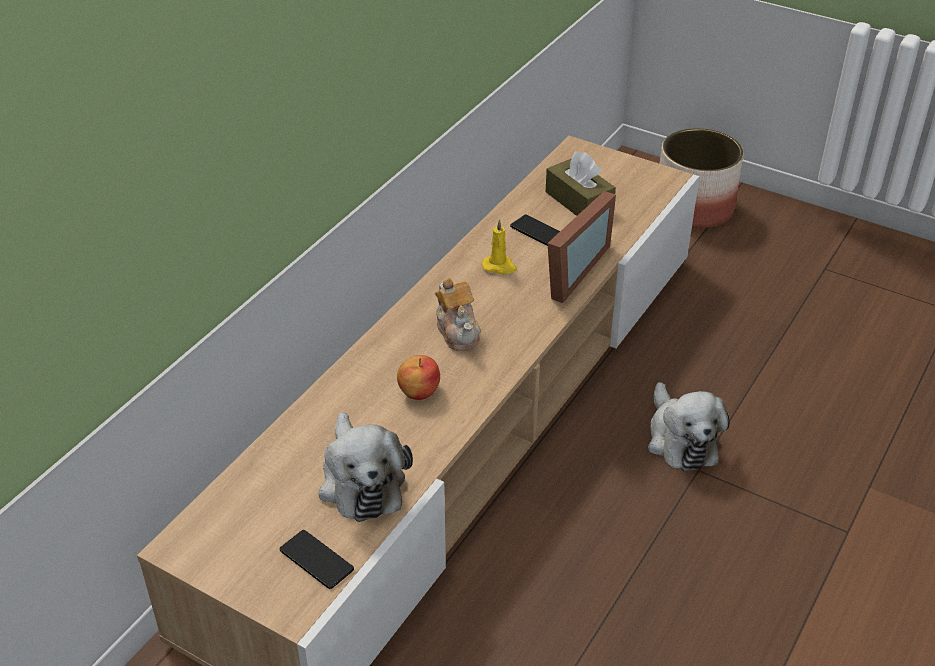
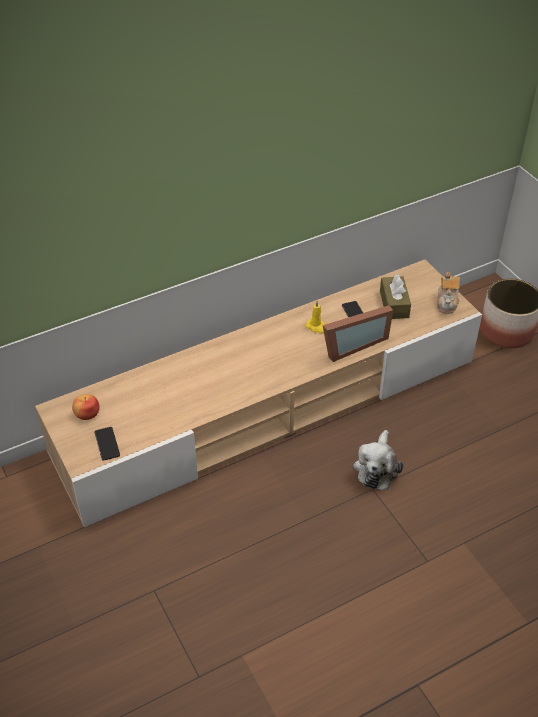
camera: 30 degrees right, 5 degrees up
(361, 481) = (155, 414): plush toy -> none
(419, 391) = (218, 380): apple -> apple (87, 414)
(458, 331) = (264, 355): teapot -> teapot (447, 302)

